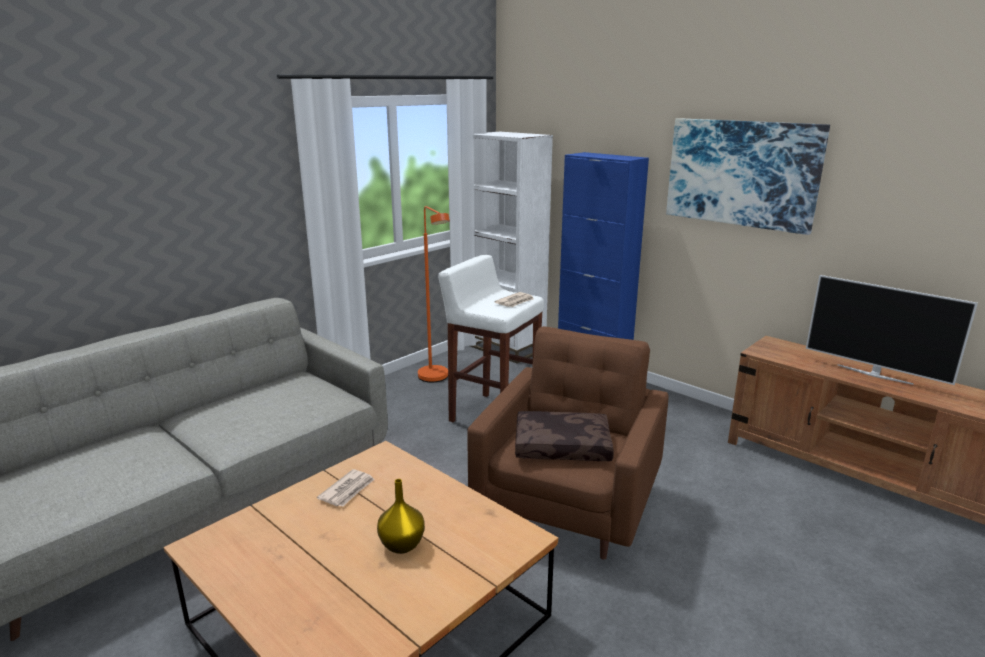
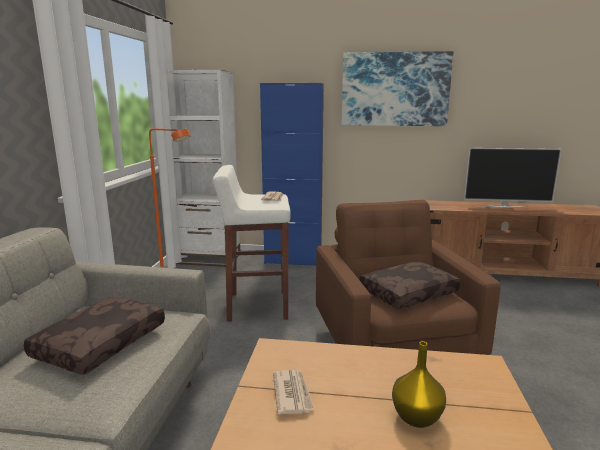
camera: 35 degrees left, 5 degrees down
(272, 404) = (100, 343): none -> brown pillow

